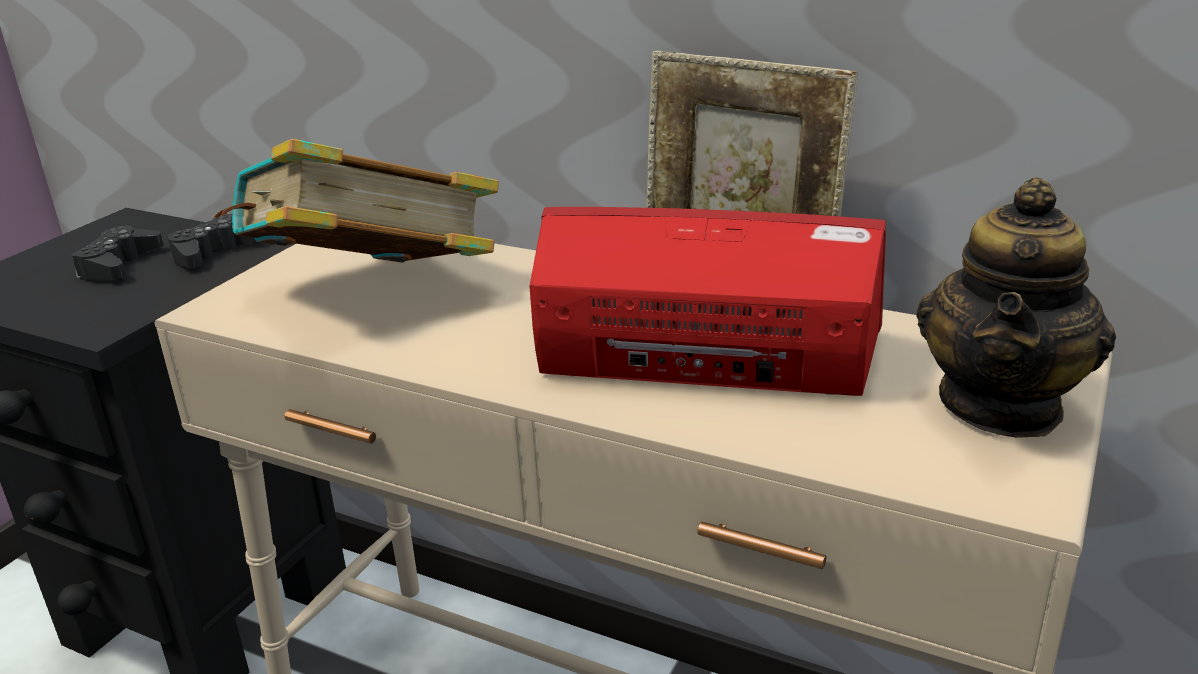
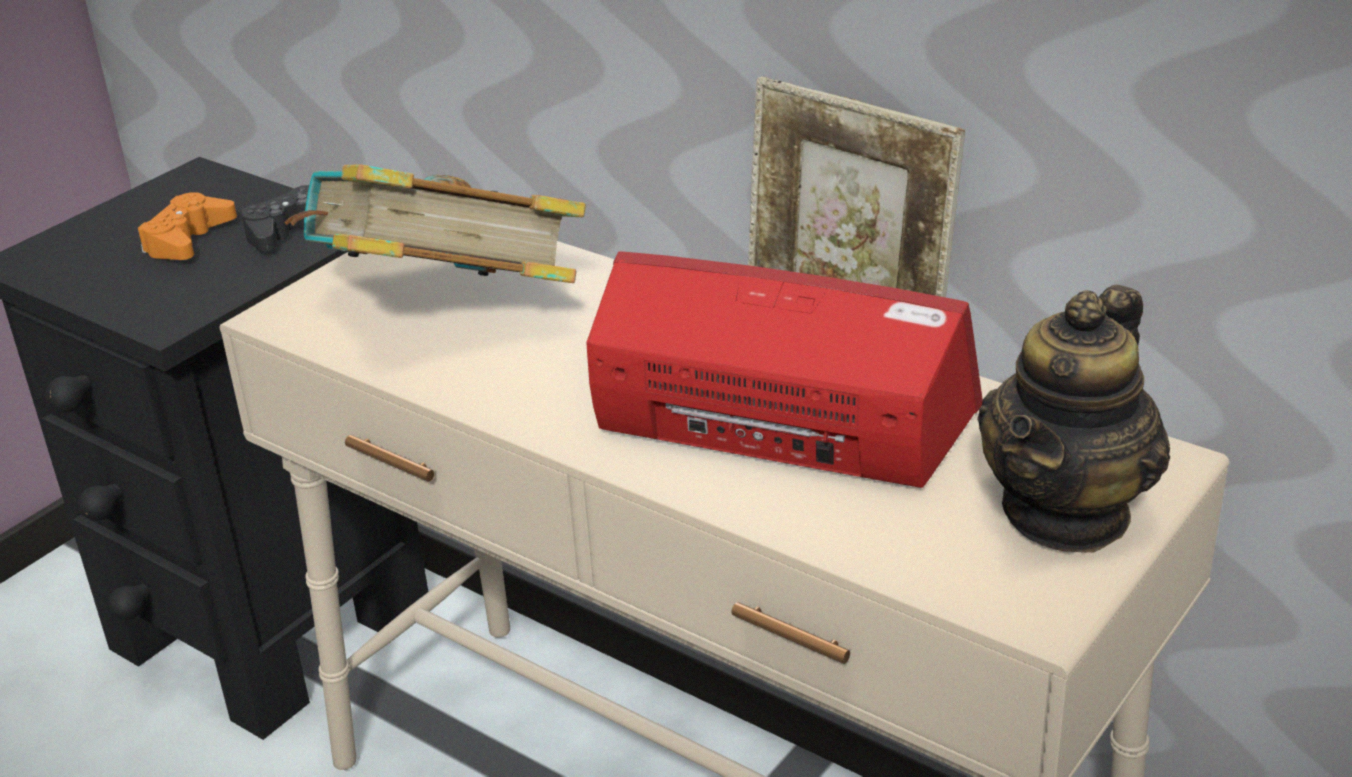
camera: 10 degrees right, 5 degrees up
(119, 265) = (188, 239): black game controller -> orange game controller

